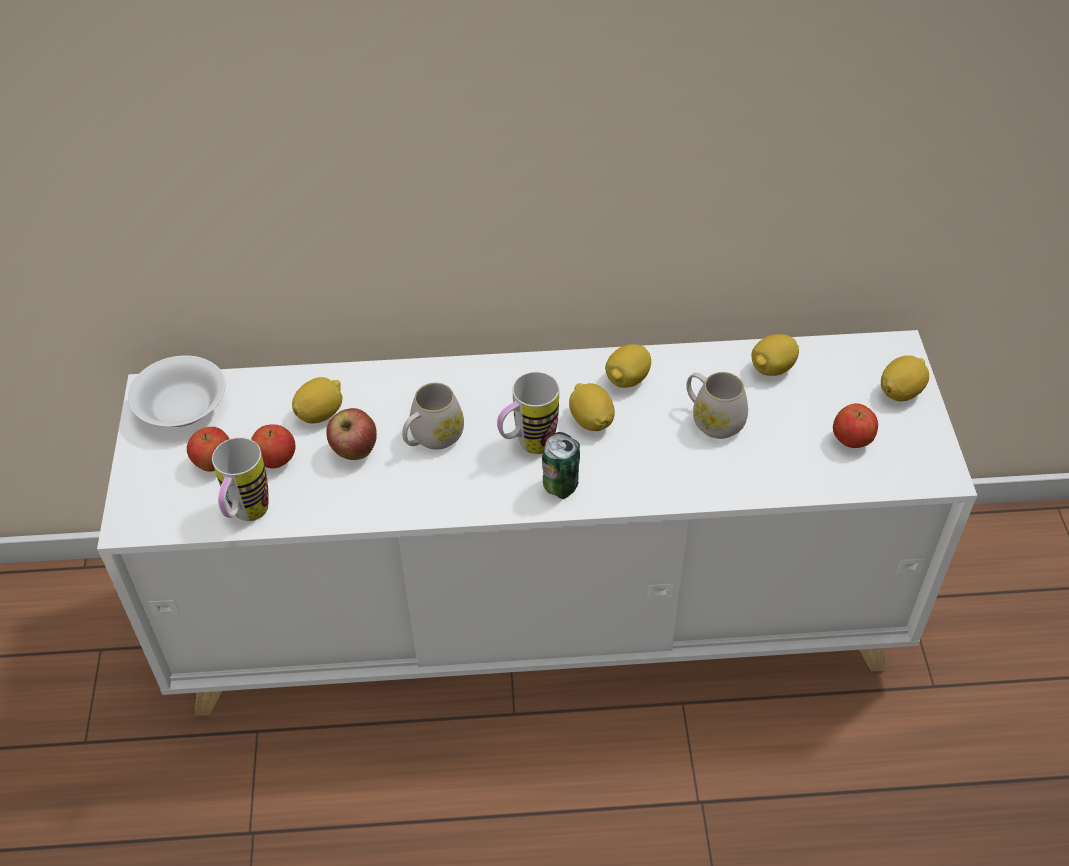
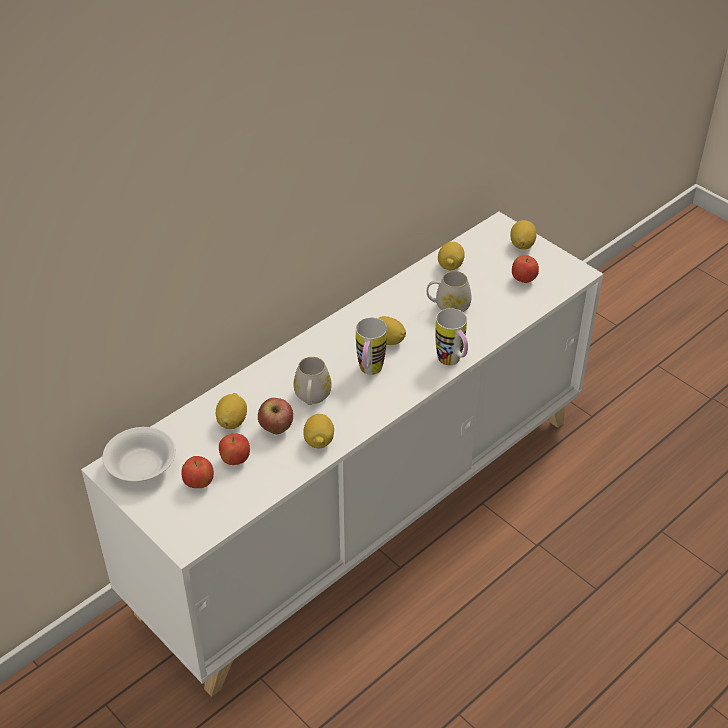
camera: 40 degrees left, 5 degrees down
(247, 517) = (253, 498): mug -> mug (452, 362)
(560, 487) = (408, 382): can -> none
(627, 379) = (383, 310): lemon -> lemon (319, 441)

